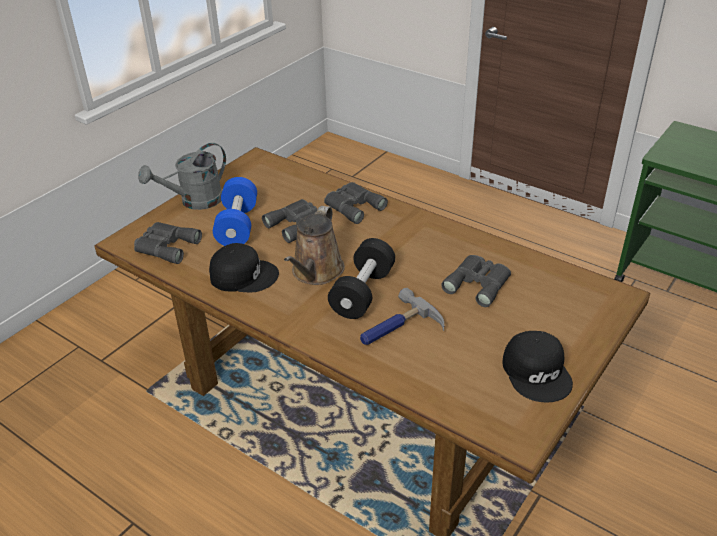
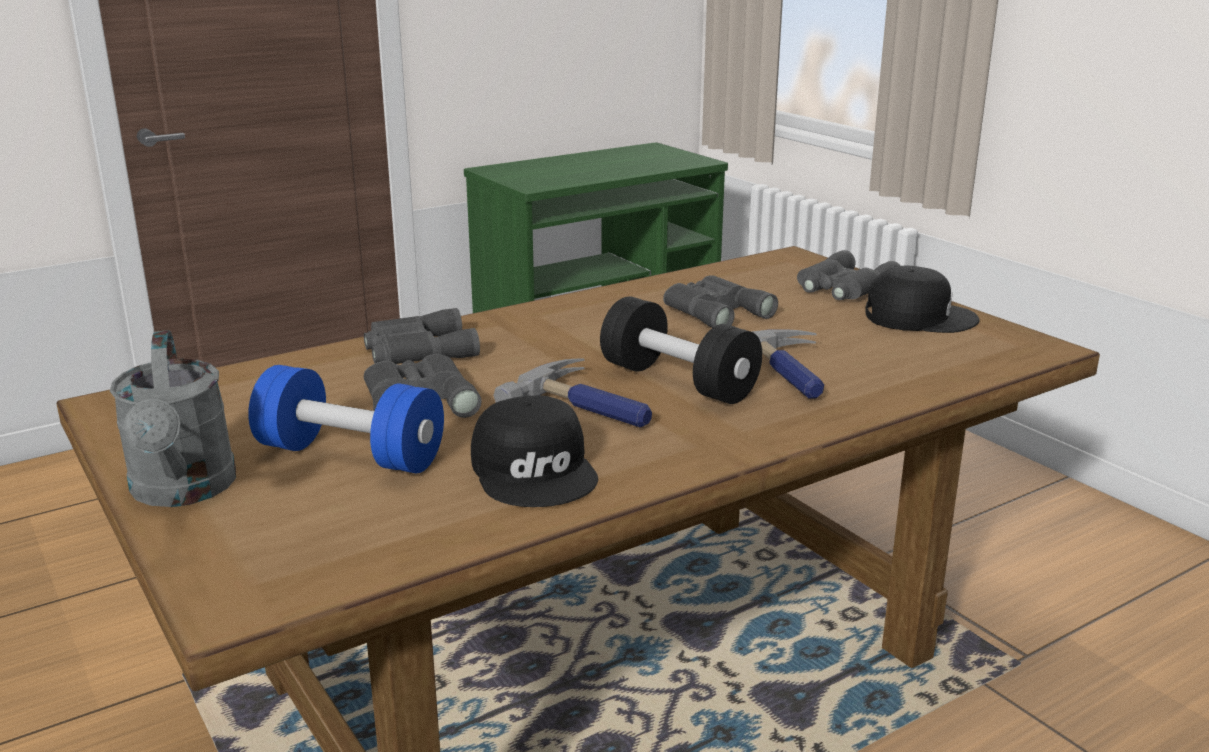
camera: 70 degrees left, 15 degrees down
(166, 246) = (330, 547): grey binoculars -> grey binoculars (844, 288)
(243, 275) = (536, 470): black cap -> black cap turned 135 degrees clockwise
(316, 272) = (589, 406): brown watering can -> hammer

